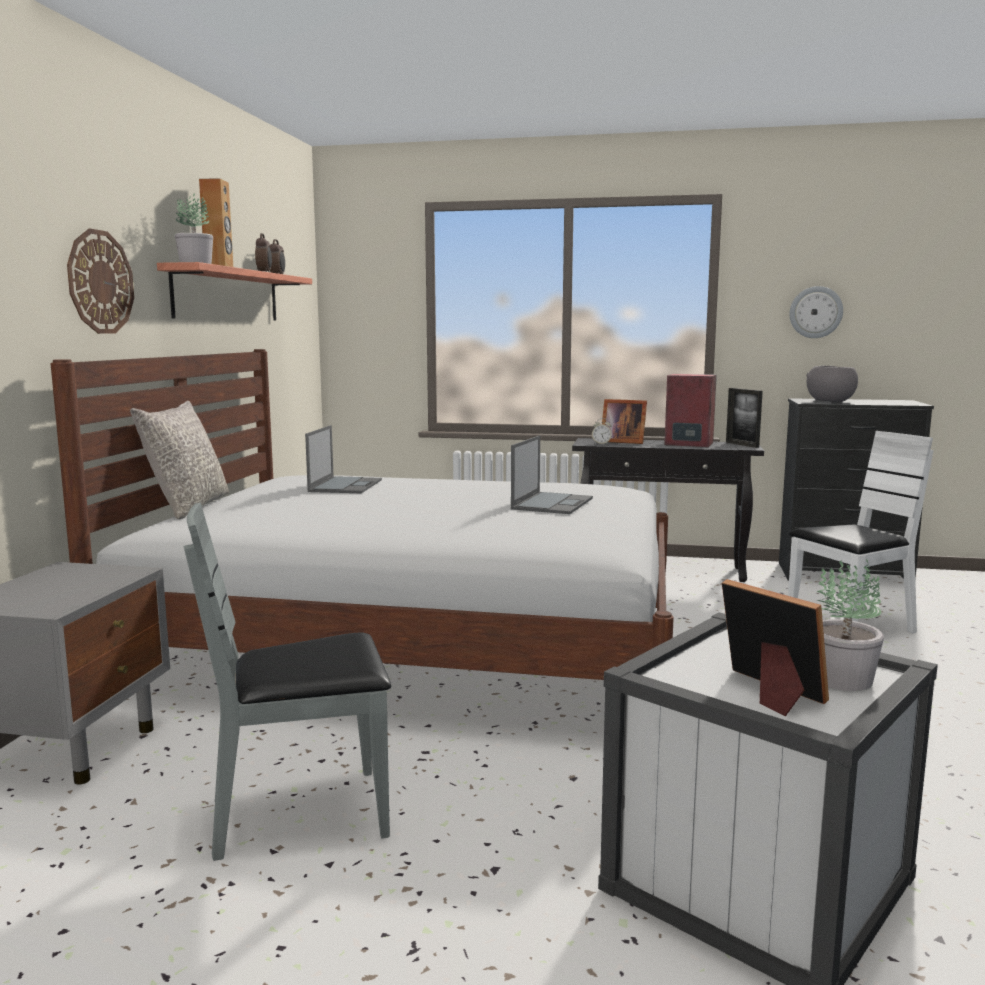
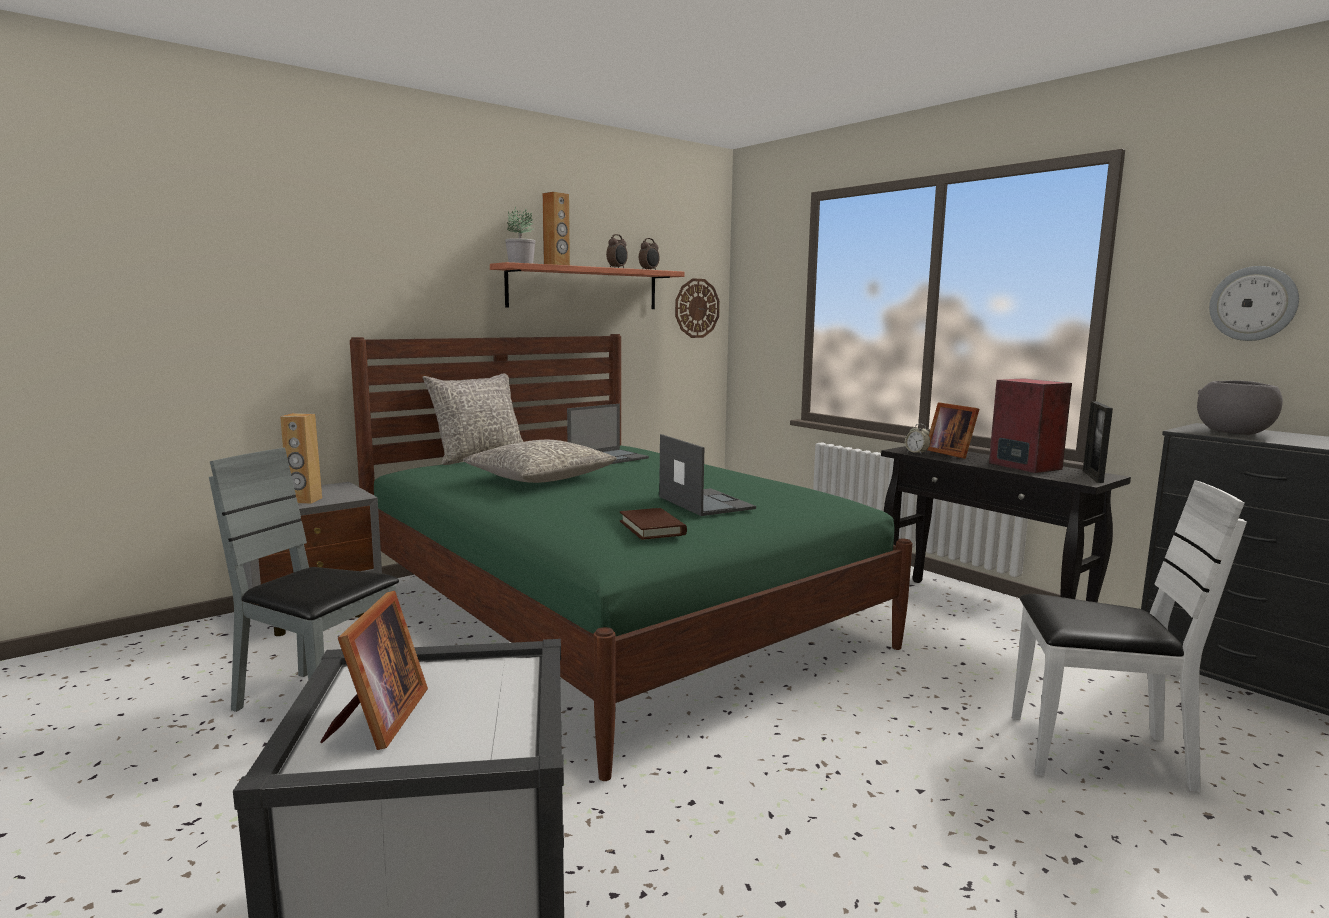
camera: 40 degrees right, 0 degrees up
(78, 589) = (304, 500): none -> brown speaker
(100, 282) = (420, 280): wall clock -> wall clock (696, 308)
(350, 511) = (541, 478): none -> grey pillow
(417, 647) = (612, 615): white bed -> green bed
(552, 503) = (704, 502): laptop -> laptop turned 90 degrees counterclockwise
(582, 527) = (652, 528): none -> brown book
(842, 679) = (466, 739): potted plant -> none

